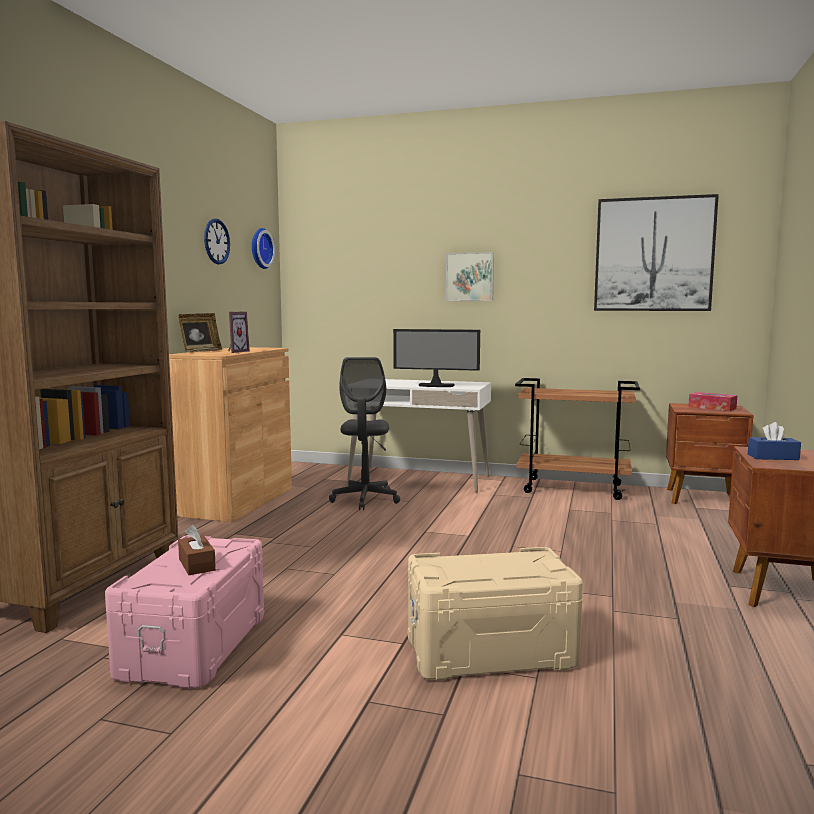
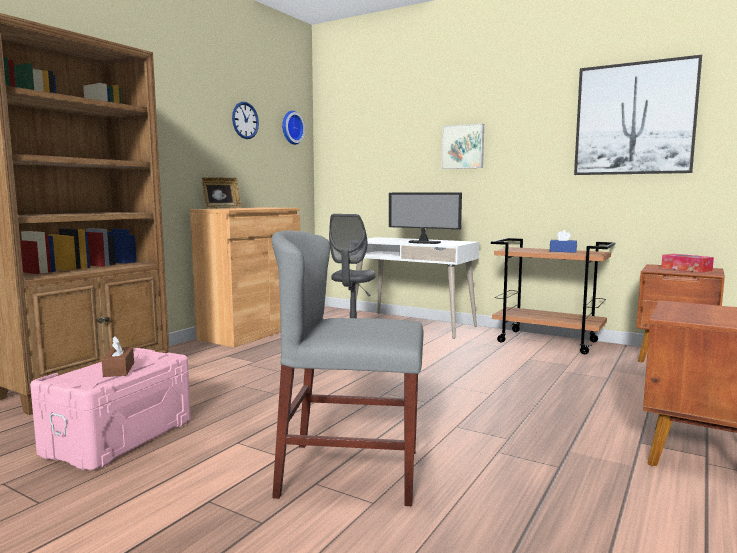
camera: 15 degrees right, 0 degrees up
(235, 352) = (246, 208): picture frame -> none
(489, 650) = (350, 472): beige storage box -> grey chair
(773, 457) = (687, 311): blue tissue box -> blue tissue box (563, 251)

